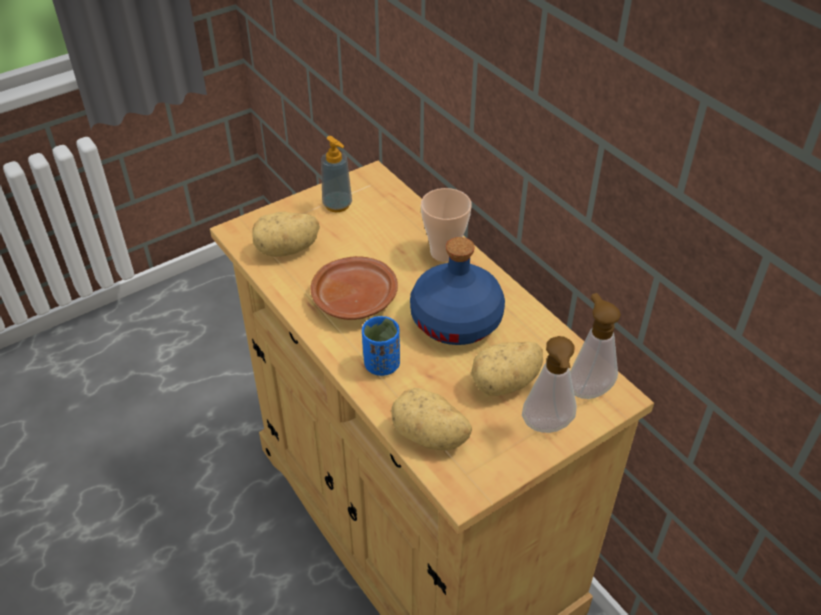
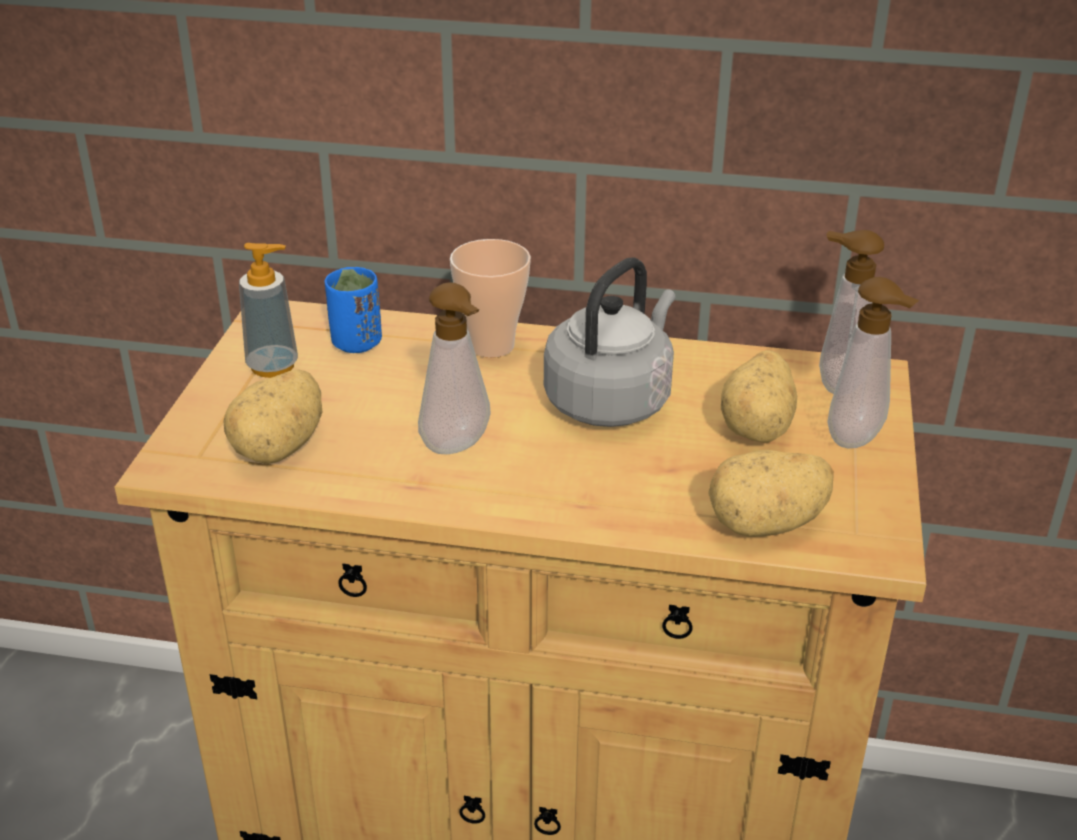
camera: 45 degrees left, 10 degrees down
(355, 298) = (459, 447): brown plate -> soap dispenser
(381, 364) = (602, 492): blue cup -> blue cup (356, 343)
(456, 319) = (611, 400): blue bottle -> grey kettle

